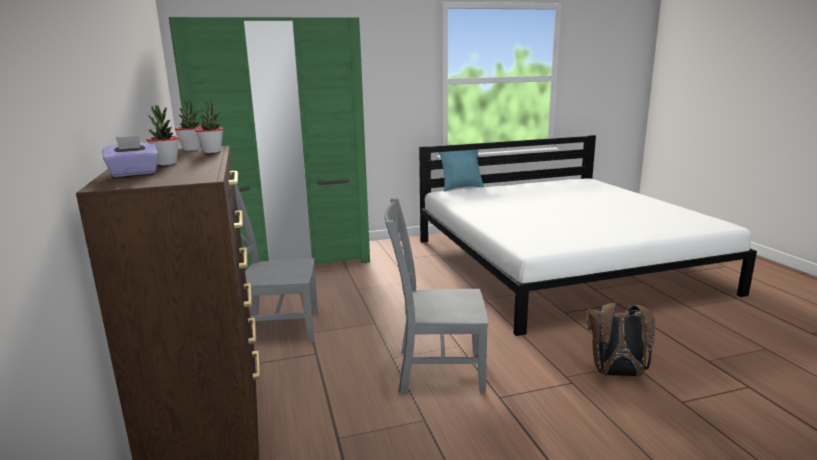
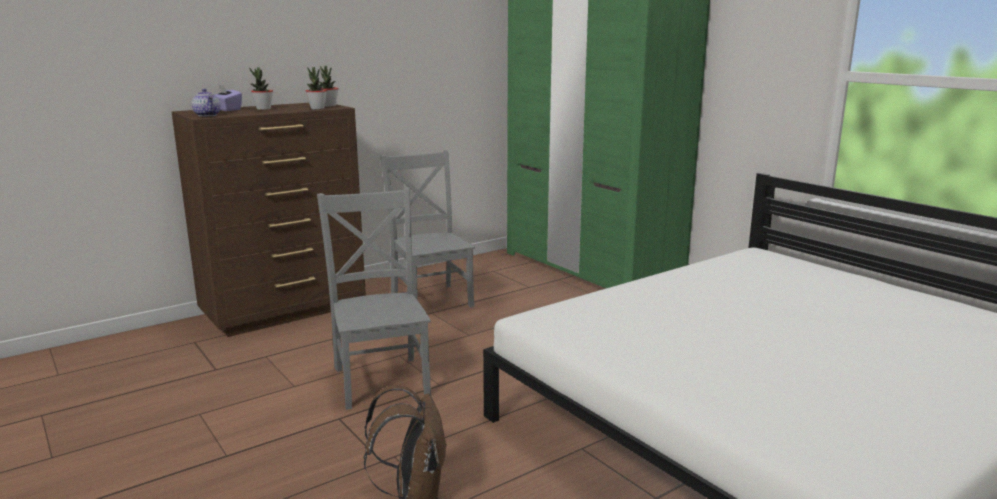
camera: 70 degrees right, 0 degrees up
(190, 177) = (208, 115): none -> teapot
(461, 188) = (809, 259): turquoise pillow -> none

